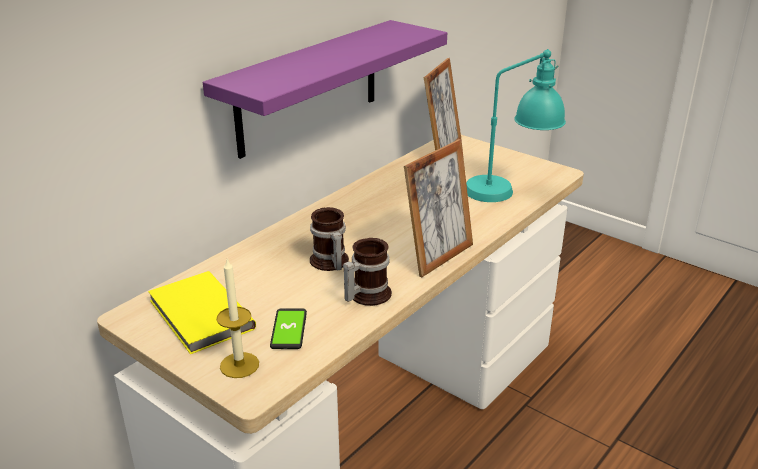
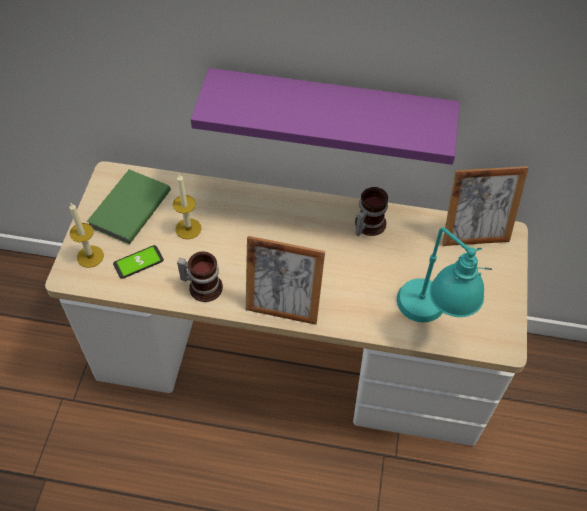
camera: 60 degrees right, 25 degrees up
(199, 316) = (128, 208): yellow book -> green book
(278, 283) = (188, 228): none -> candle
(328, 263) = (231, 244): mug -> mug (367, 225)

